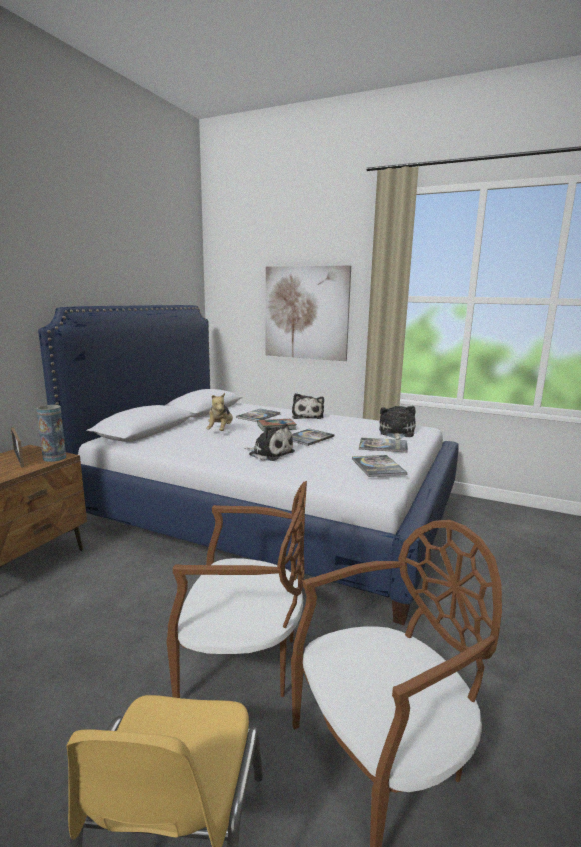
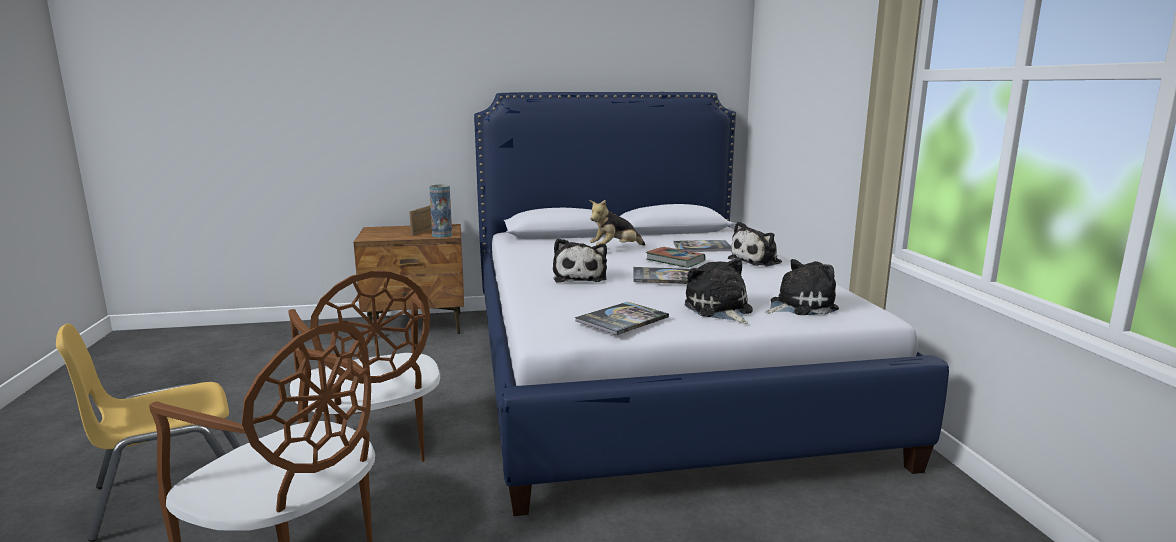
camera: 55 degrees right, 0 degrees up
(306, 313) = (825, 103): picture -> none
(383, 446) = (719, 310): book -> plush toy

